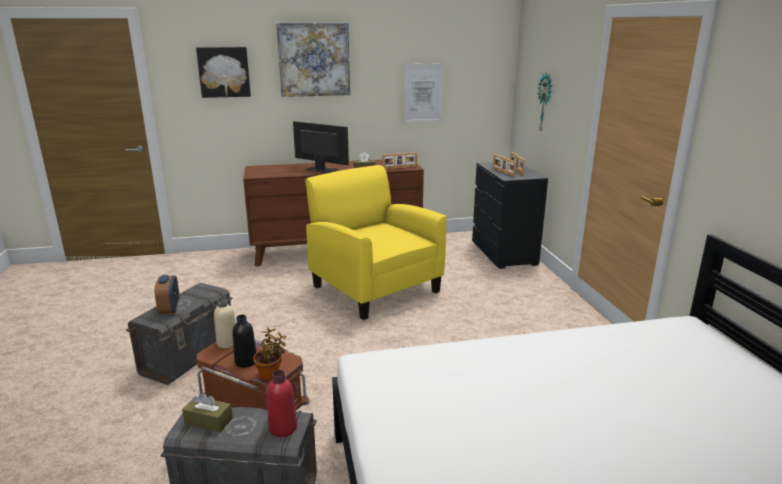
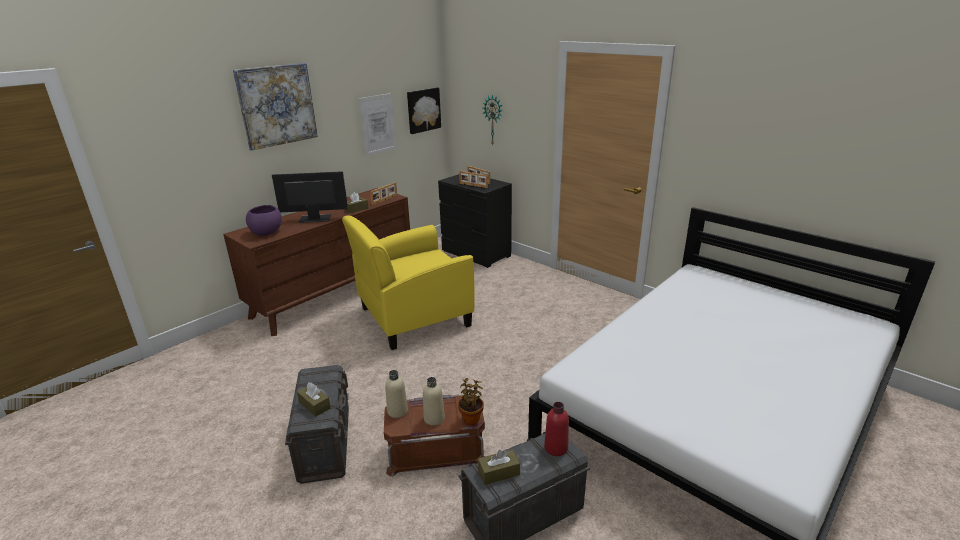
camera: 35 degrees left, 5 degrees up
(170, 309) = (314, 405): alarm clock -> brown tissue box
(224, 72) = (182, 133): picture -> picture (423, 110)
(246, 361) = (434, 418): black bottle -> beige bottle
(272, 171) = (266, 232): none -> purple bowl
(374, 288) = (413, 317): yellow armchair -> yellow armchair turned 45 degrees counterclockwise

